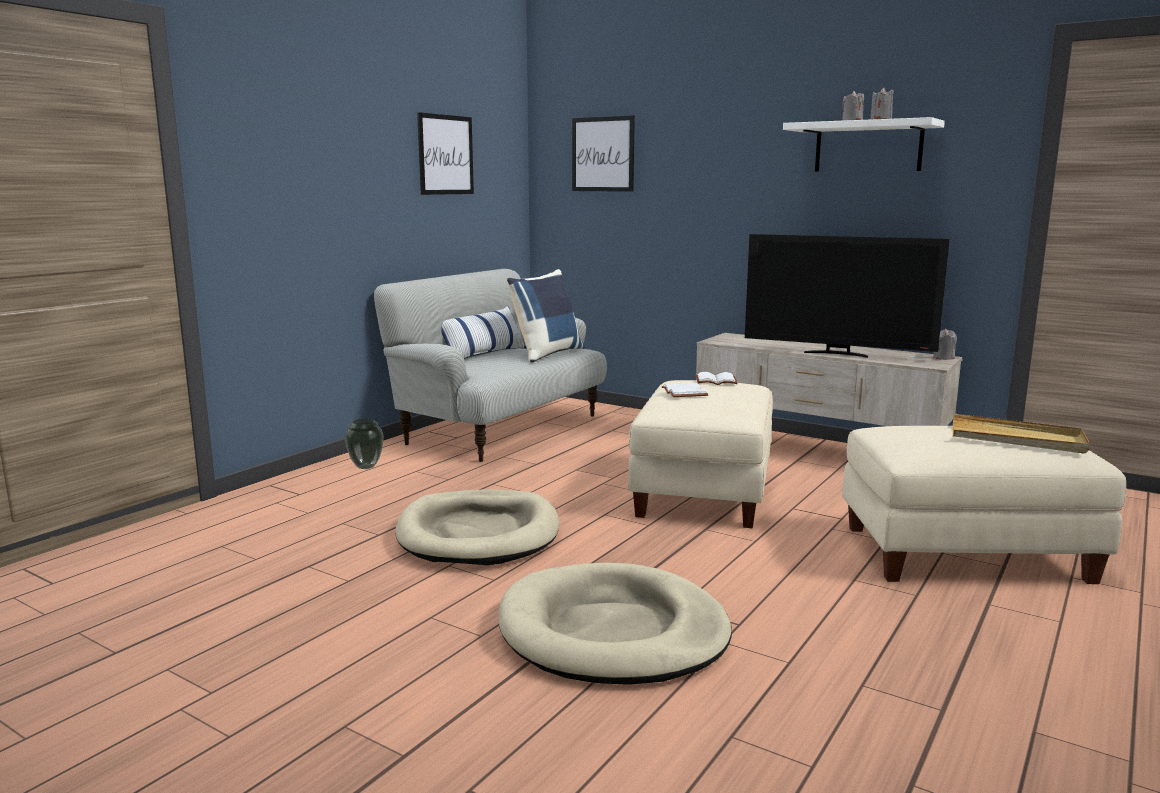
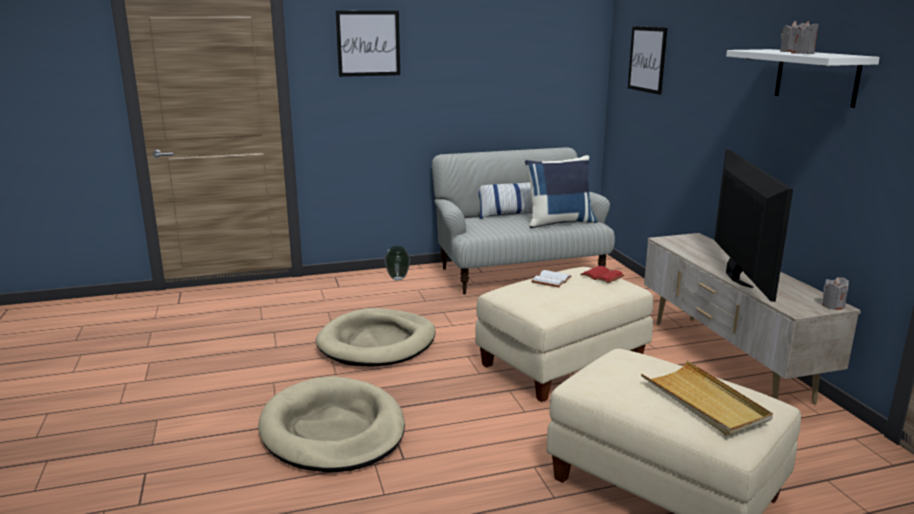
camera: 40 degrees right, 5 degrees up
(445, 155) = (513, 58): picture -> picture (368, 43)
(715, 381) = (601, 276): white book -> red book
(837, 354) = (736, 276): television -> television turned 150 degrees counterclockwise

